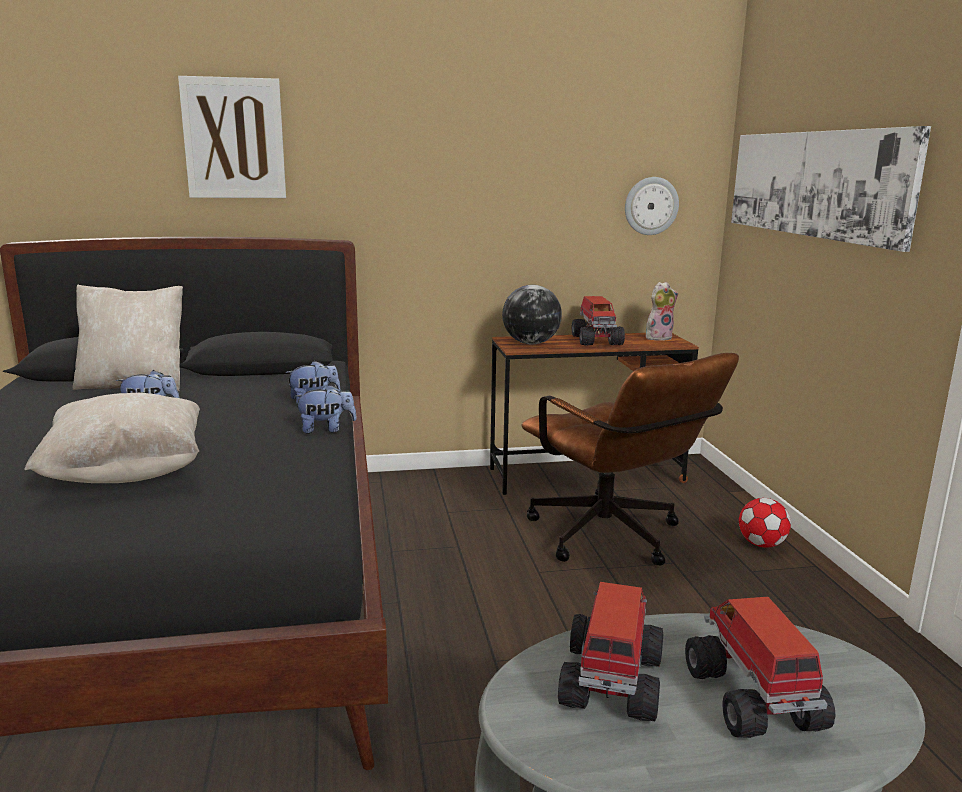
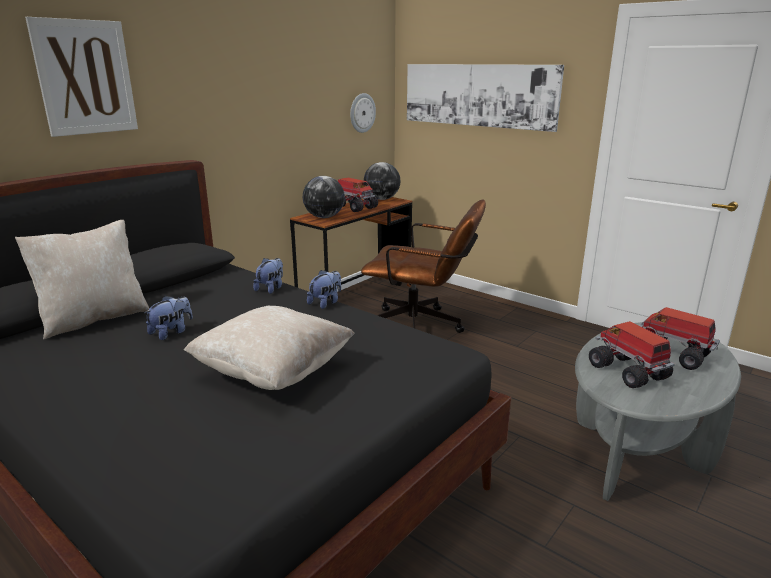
camera: 40 degrees left, 5 degrees up
(658, 337) = (382, 199): plush toy -> globe
(761, 544) = (485, 305): football -> none

